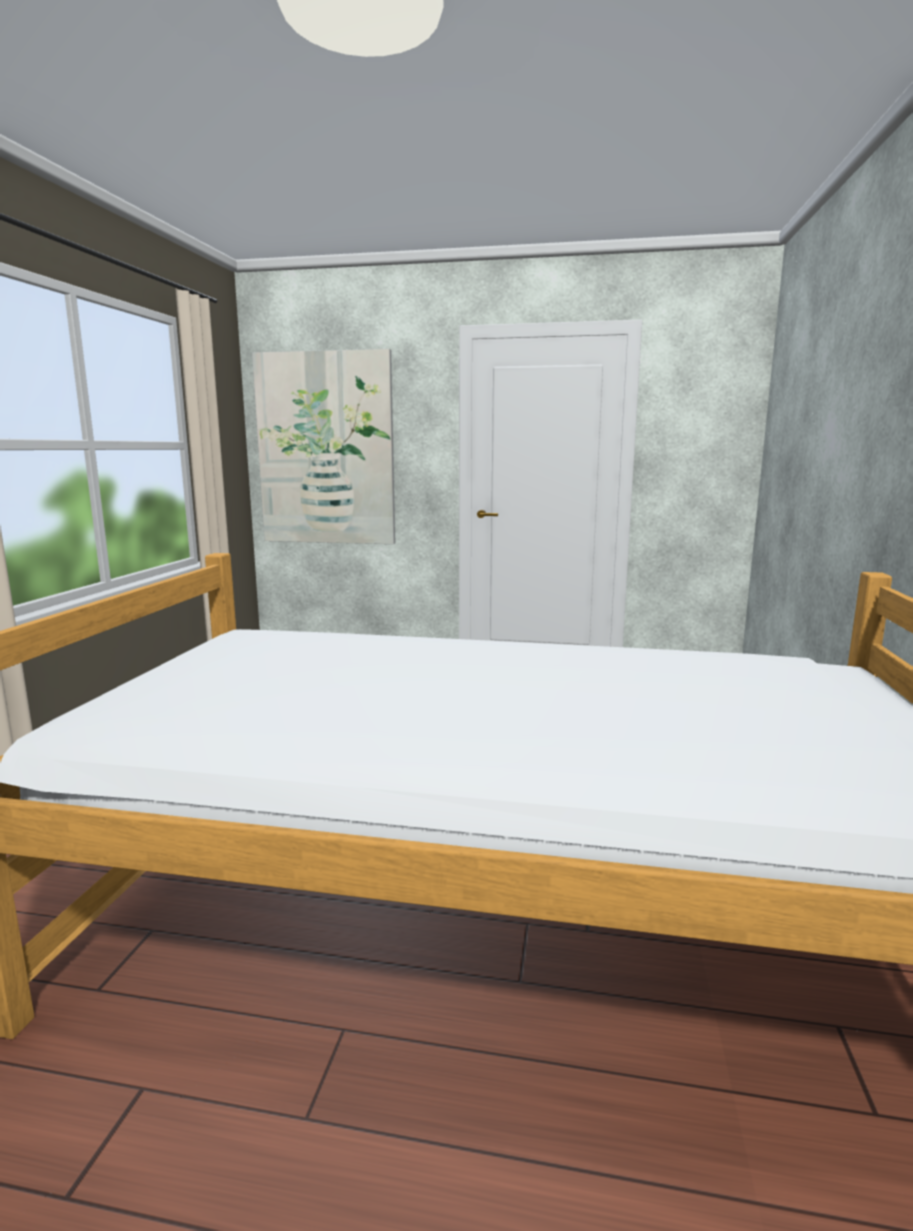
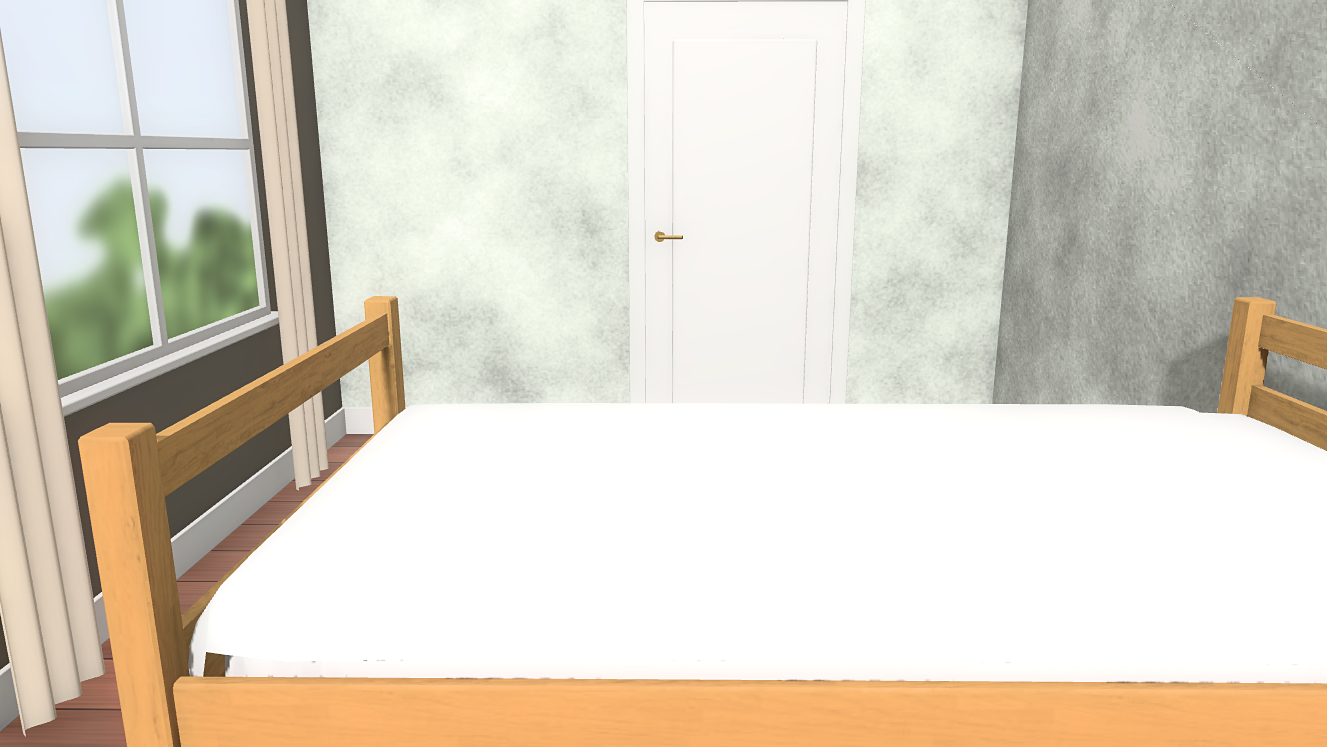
camera: 10 degrees left, 0 degrees up
(325, 449) = (438, 150): picture -> none

